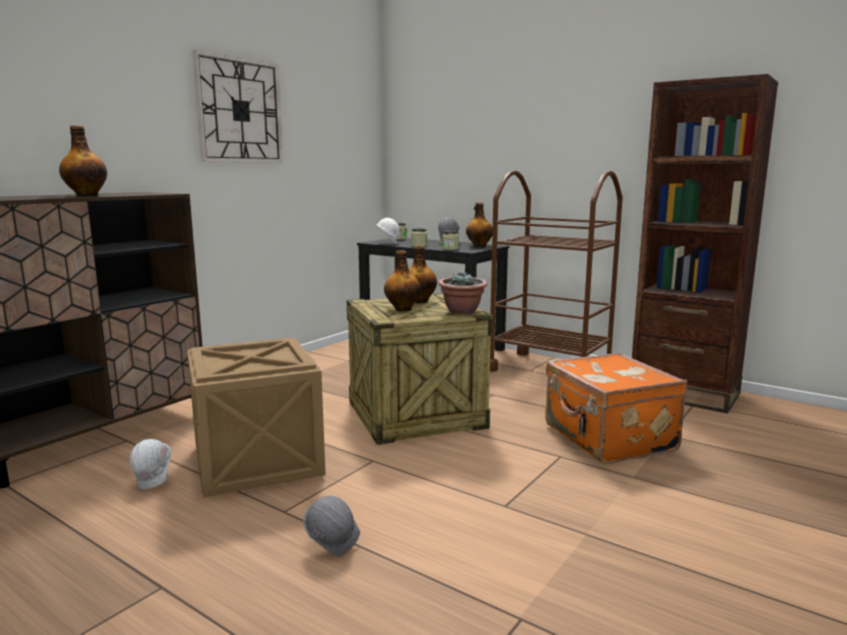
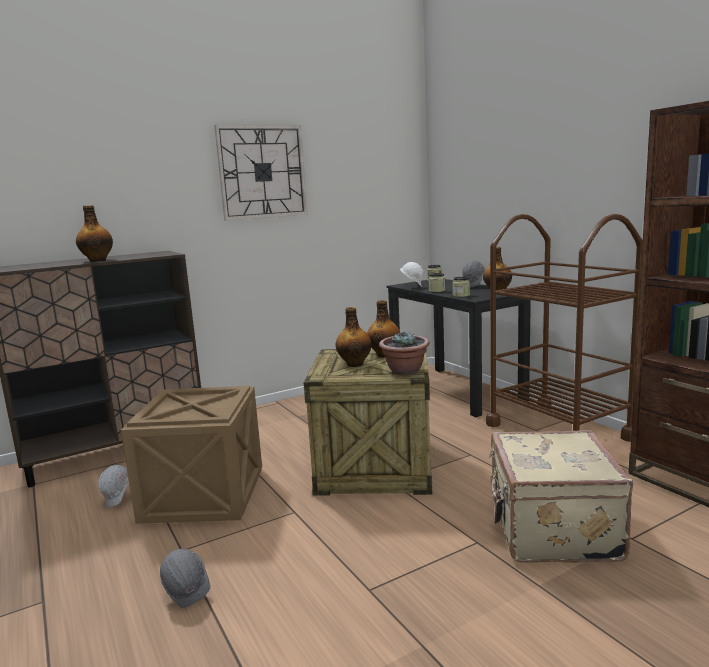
camera: 25 degrees right, 0 degrees up
(607, 438) = (550, 529): orange suitcase -> beige suitcase

